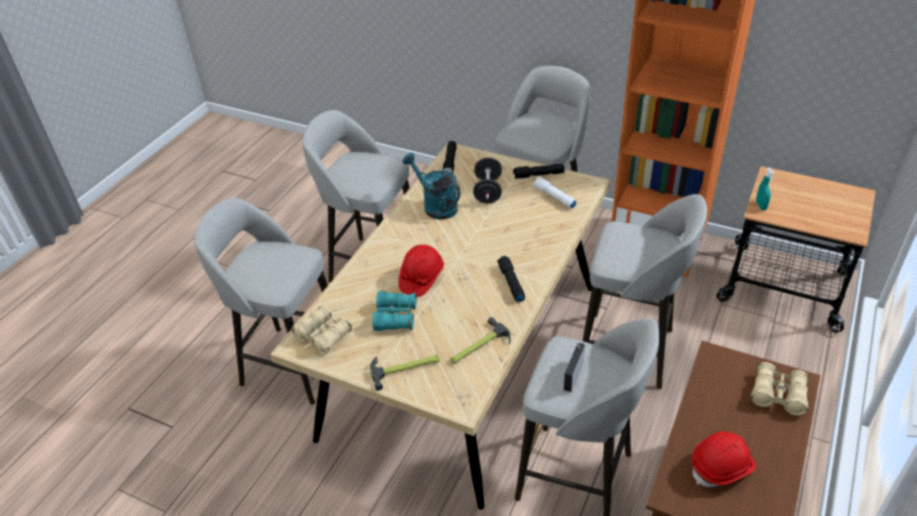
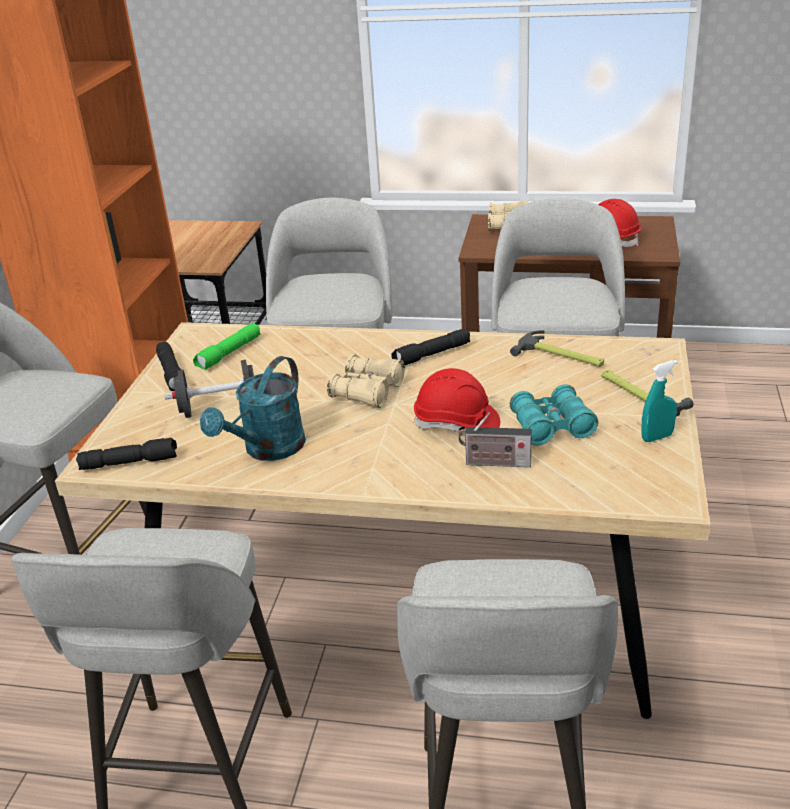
camera: 105 degrees left, 10 degrees down
(323, 336) = (633, 481): beige binoculars -> beige binoculars (367, 391)
(554, 197) = (229, 354): white flashlight -> green flashlight
(573, 373) = (558, 300): radio -> radio (495, 463)
(761, 206) = (199, 265): turquoise spray bottle -> turquoise spray bottle (657, 437)

